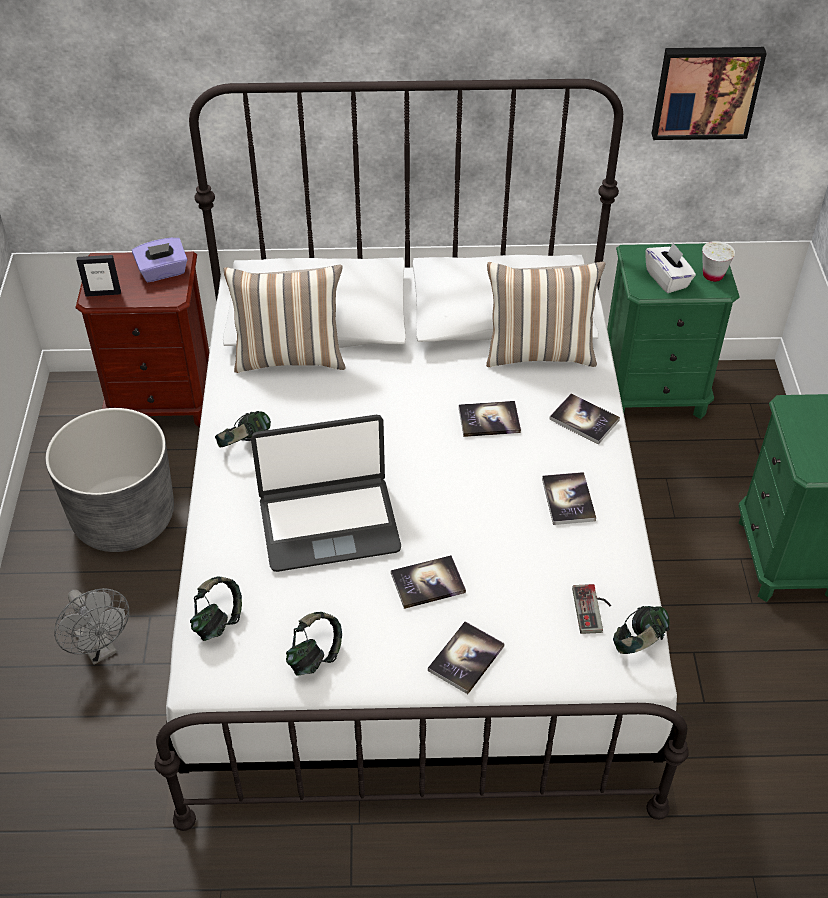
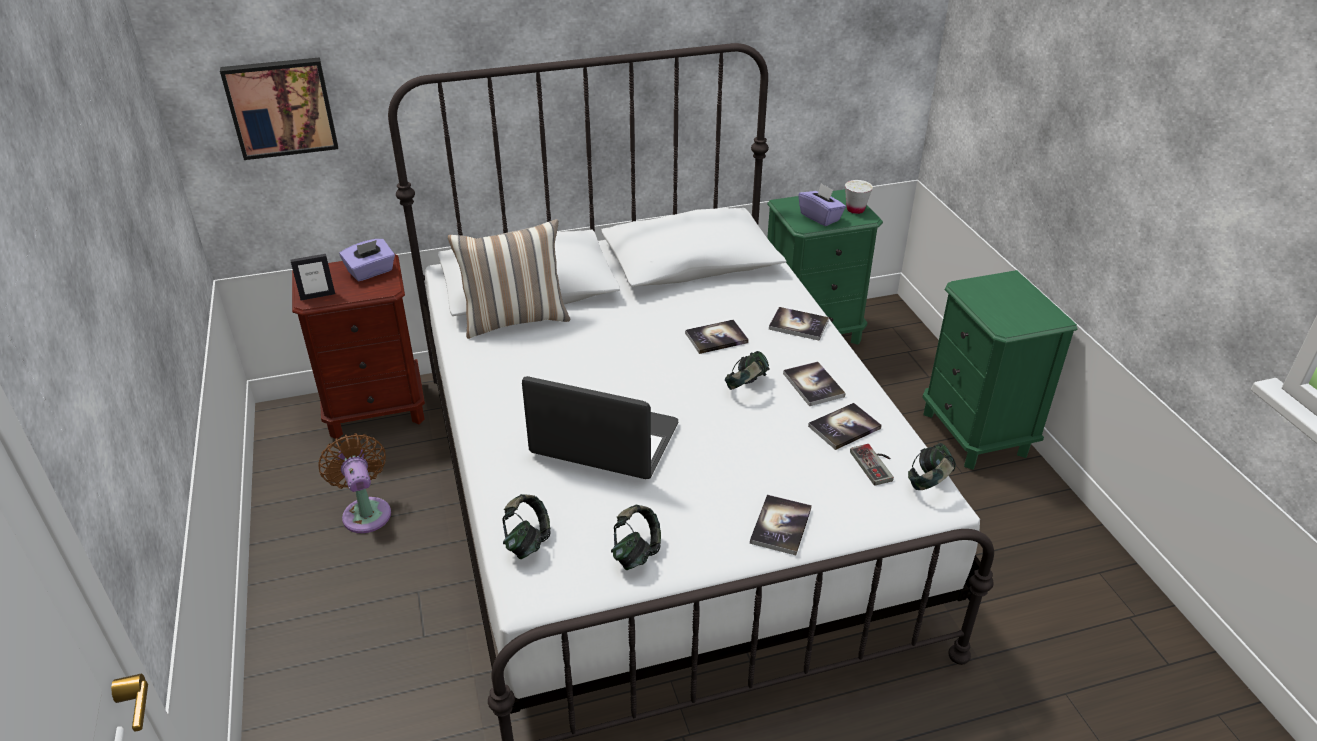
camera: 15 degrees left, 10 degrees down
(100, 649) = (375, 632): grey fan -> none
(124, 518) = (365, 511): grey planter -> brown fan
(245, 444) = (498, 392): headphones -> headphones (746, 386)
(329, 523) = (604, 441): laptop -> laptop turned 135 degrees counterclockwise
(428, 583) = (717, 471): book -> book (844, 427)
(539, 353) = (737, 283): pillow -> none
(667, 279) = (820, 217): white tissue box -> purple tissue box
(706, 91) = (829, 49): picture -> picture (281, 107)

